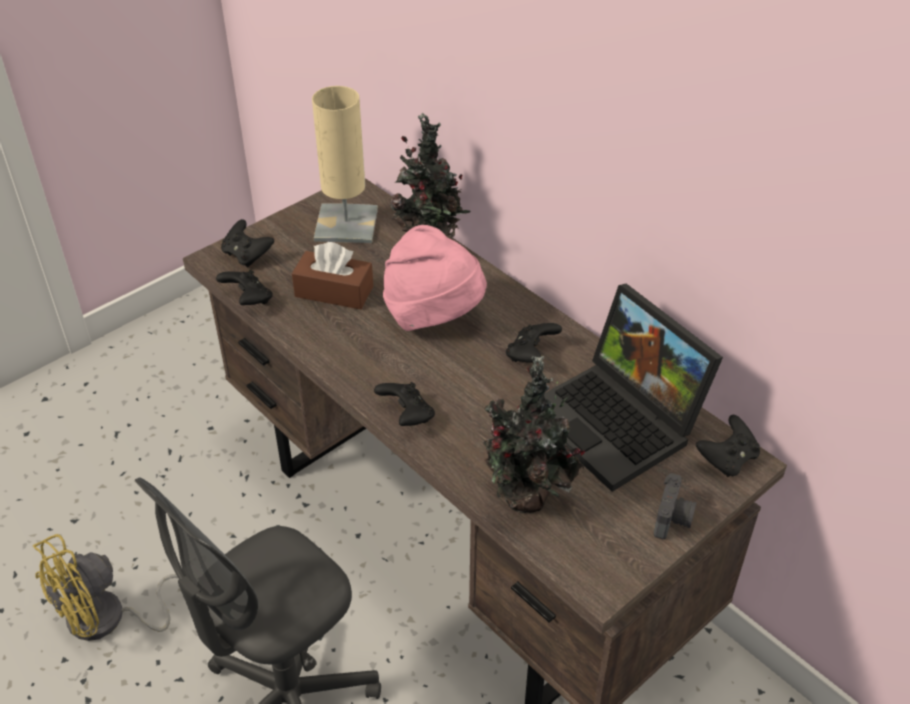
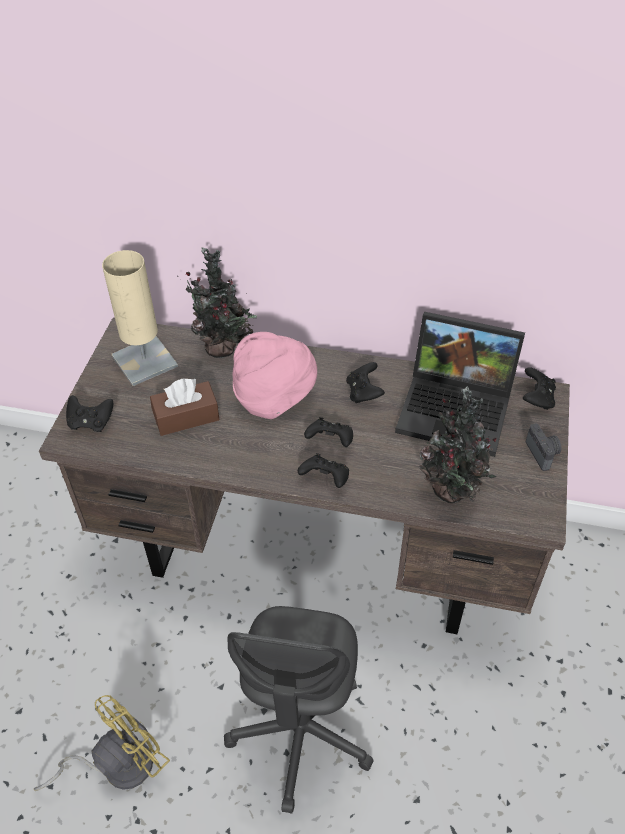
camera: 35 degrees left, 5 degrees up
(109, 620) = (117, 765): yellow fan -> yellow fan turned 150 degrees counterclockwise
(248, 300) = (127, 457): black game controller -> black game controller (330, 441)

